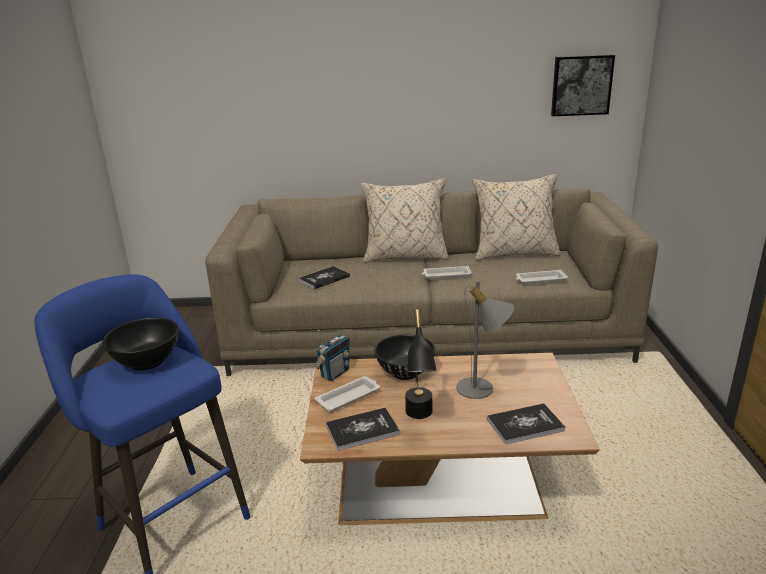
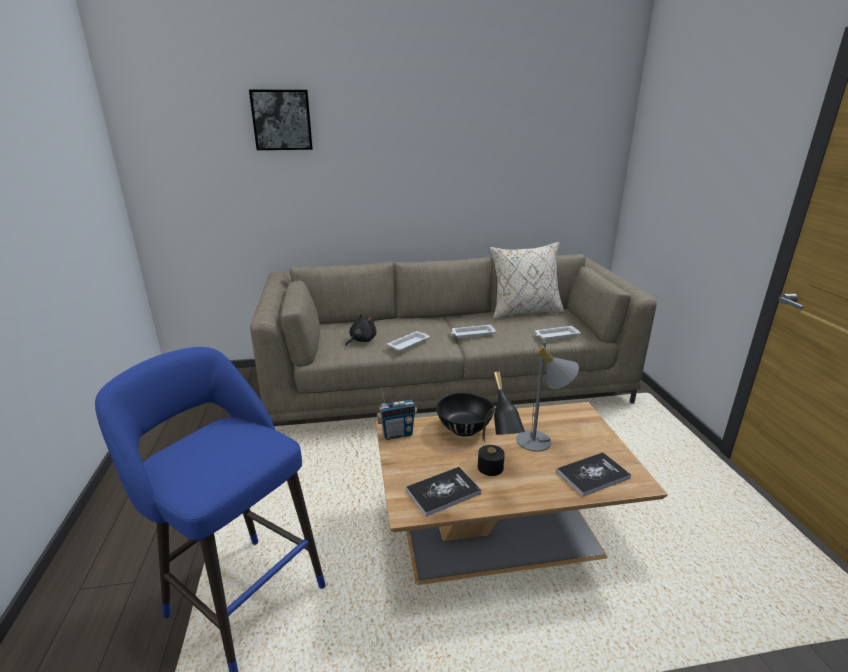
camera: 10 degrees left, 0 degrees up
(146, 362) = (221, 439): black bowl -> none
(324, 278) = (361, 340): book -> black plush toy
(335, 373) = (397, 434): radio -> radio turned 45 degrees clockwise
(349, 397) = (419, 457): white tray -> white tray (409, 343)
(405, 256) = (429, 317): beige pillow -> none
(581, 85) = (574, 165): picture -> picture (282, 120)

